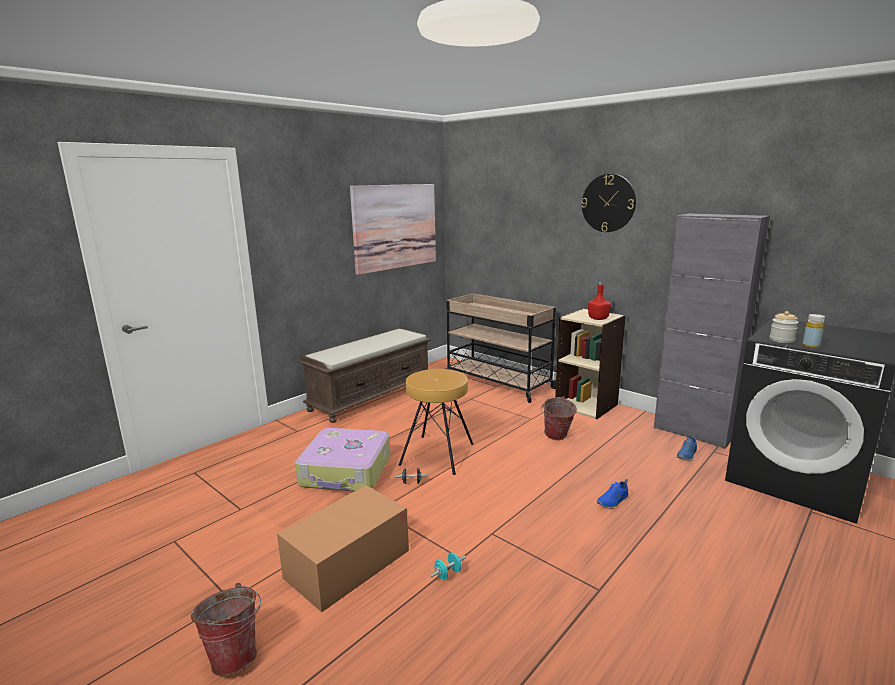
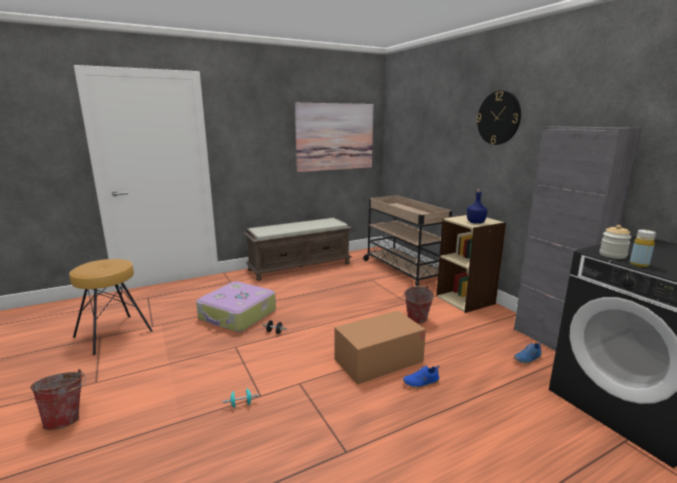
camera: 20 degrees right, 0 degrees up
(348, 564) = (183, 379): cardboard box -> cardboard box (378, 360)
(438, 454) = (311, 316): brown stool -> brown stool (113, 334)
(598, 318) = (475, 222): red bottle -> blue bottle

